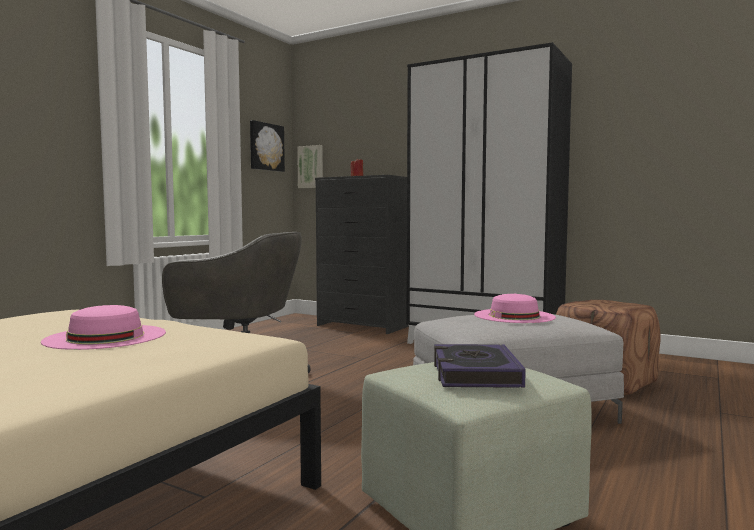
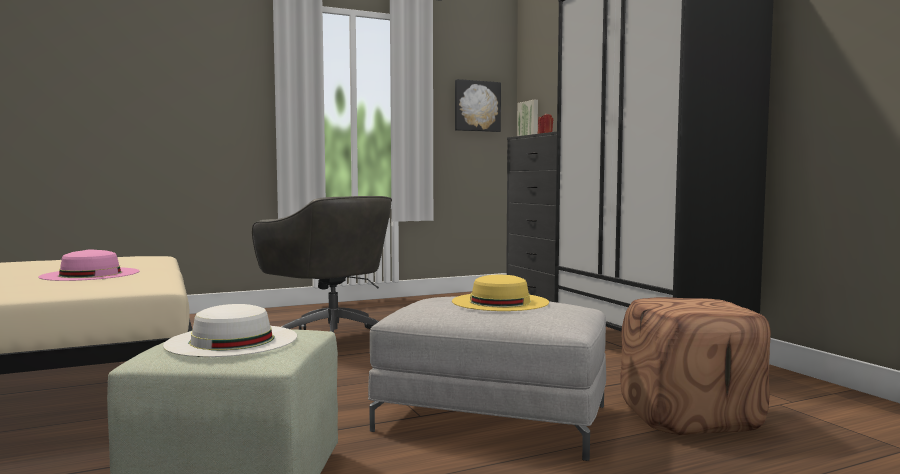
camera: 35 degrees right, 0 degrees up
(475, 374) = (232, 340): book -> white hat
(514, 316) = (500, 302): pink hat -> yellow hat

